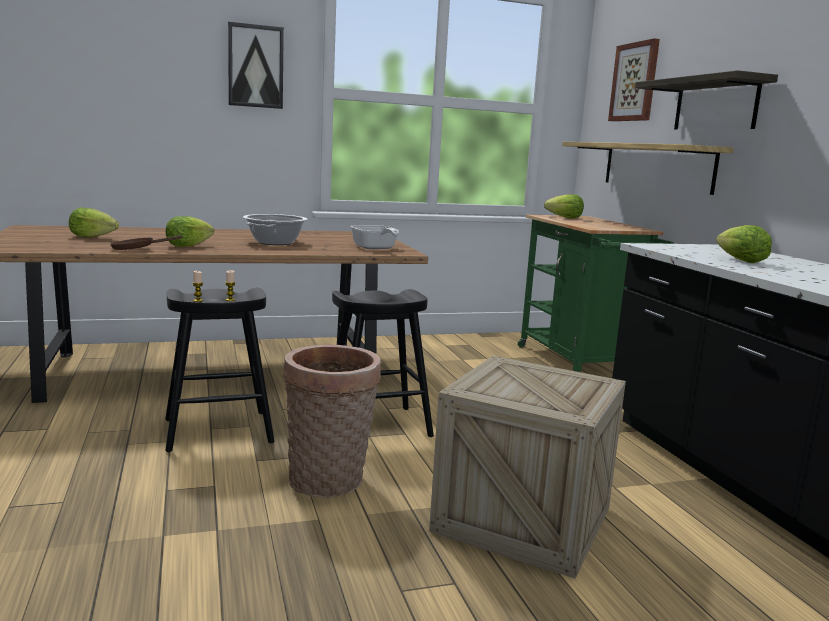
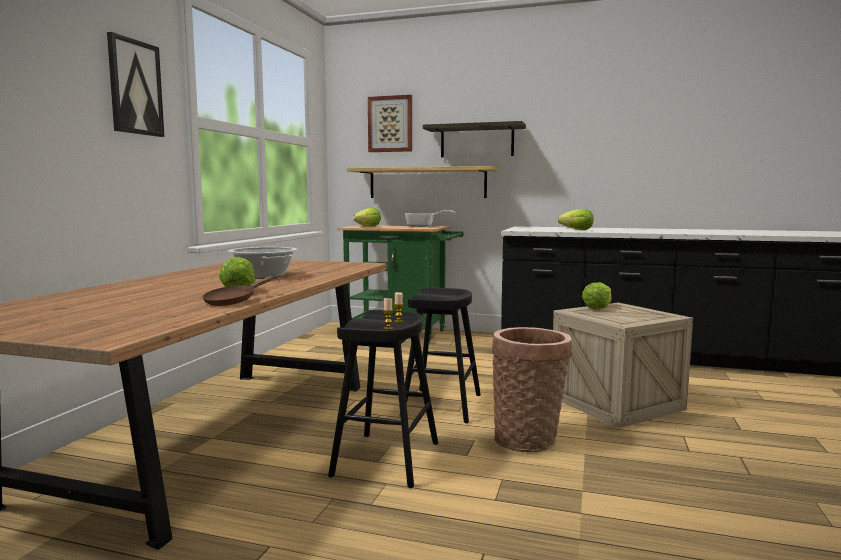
camera: 55 degrees left, 5 degrees down
(92, 237) = (102, 307): lettuce -> lettuce (597, 308)
(375, 248) = (337, 265): frying pan -> frying pan (424, 226)

